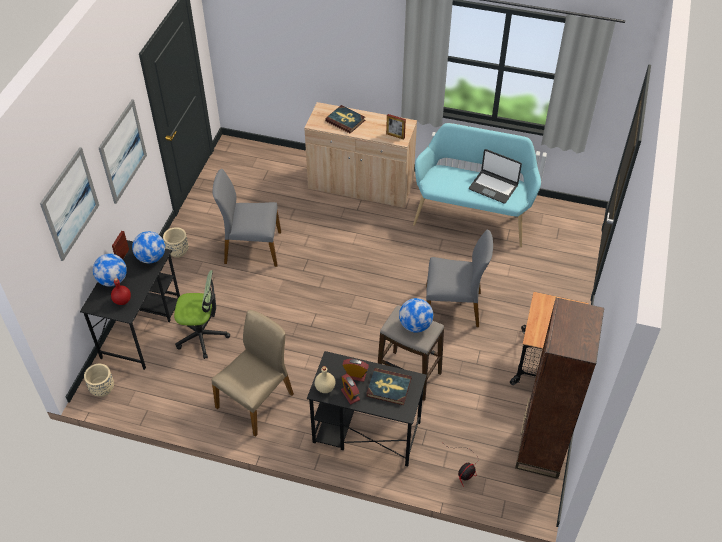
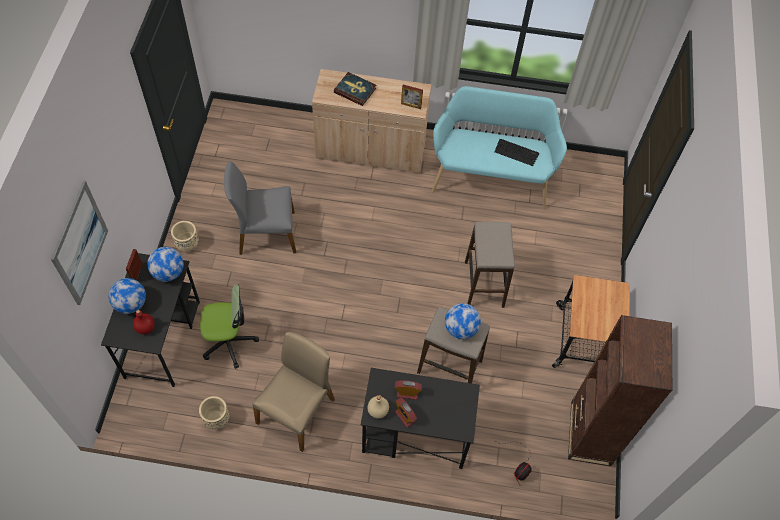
camera: 10 degrees left, 10 degrees up
(102, 389) = (132, 414): beige planter -> beige planter (216, 419)
(123, 151) = (124, 163): picture -> none
(388, 388) = (443, 404): book -> none
(453, 306) = (484, 284): grey chair -> stool
(493, 187) = (516, 152): laptop -> keyboard

